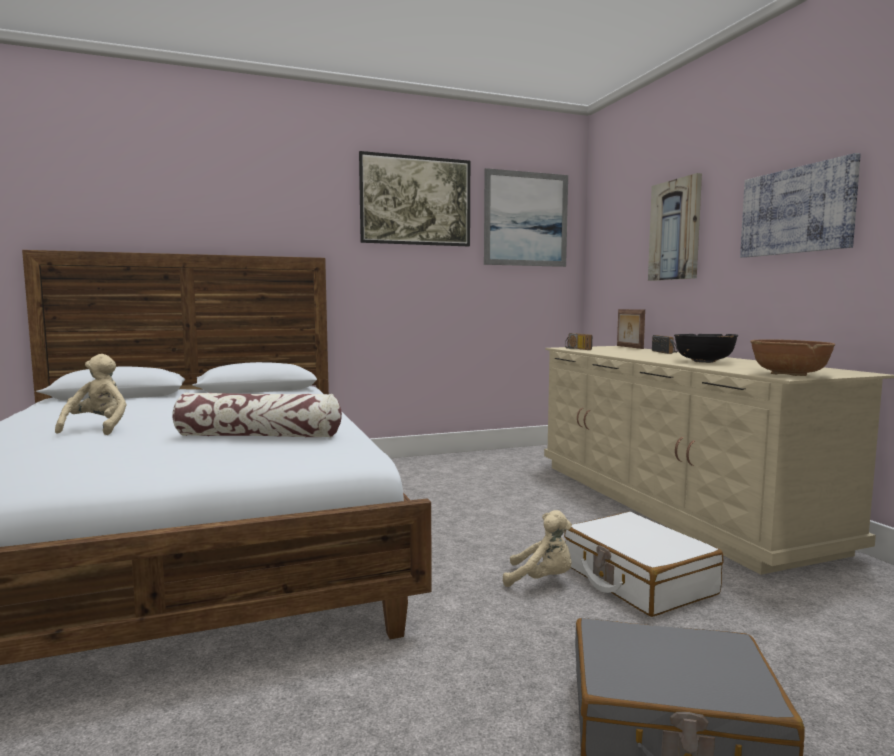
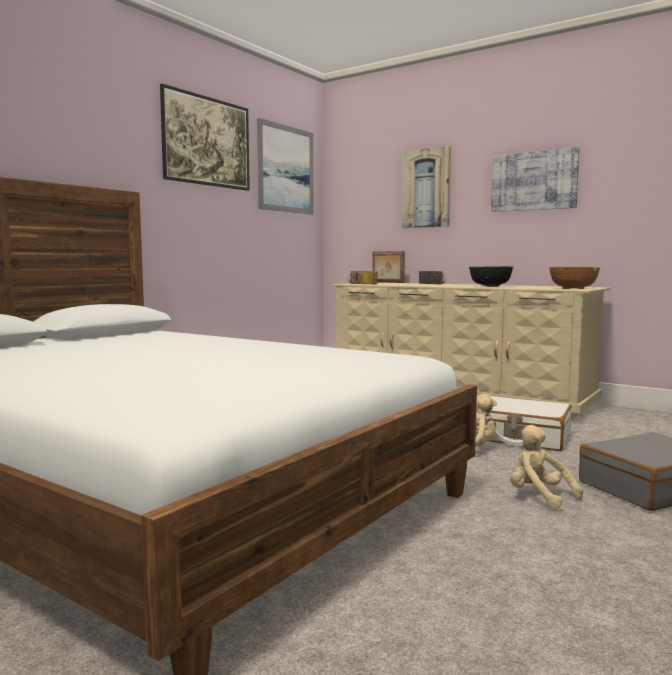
camera: 35 degrees left, 0 degrees up
(98, 428) = (120, 367): beige plush toy -> beige plush toy (539, 496)
(259, 436) = (294, 356): pillow -> none

